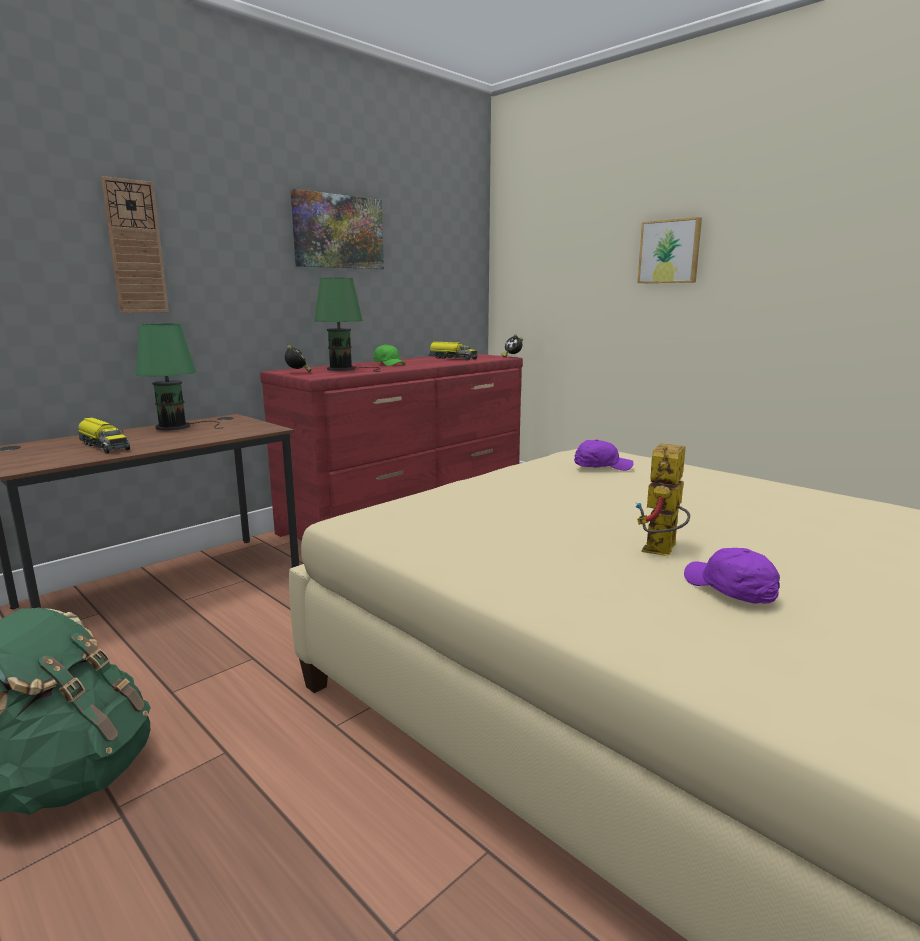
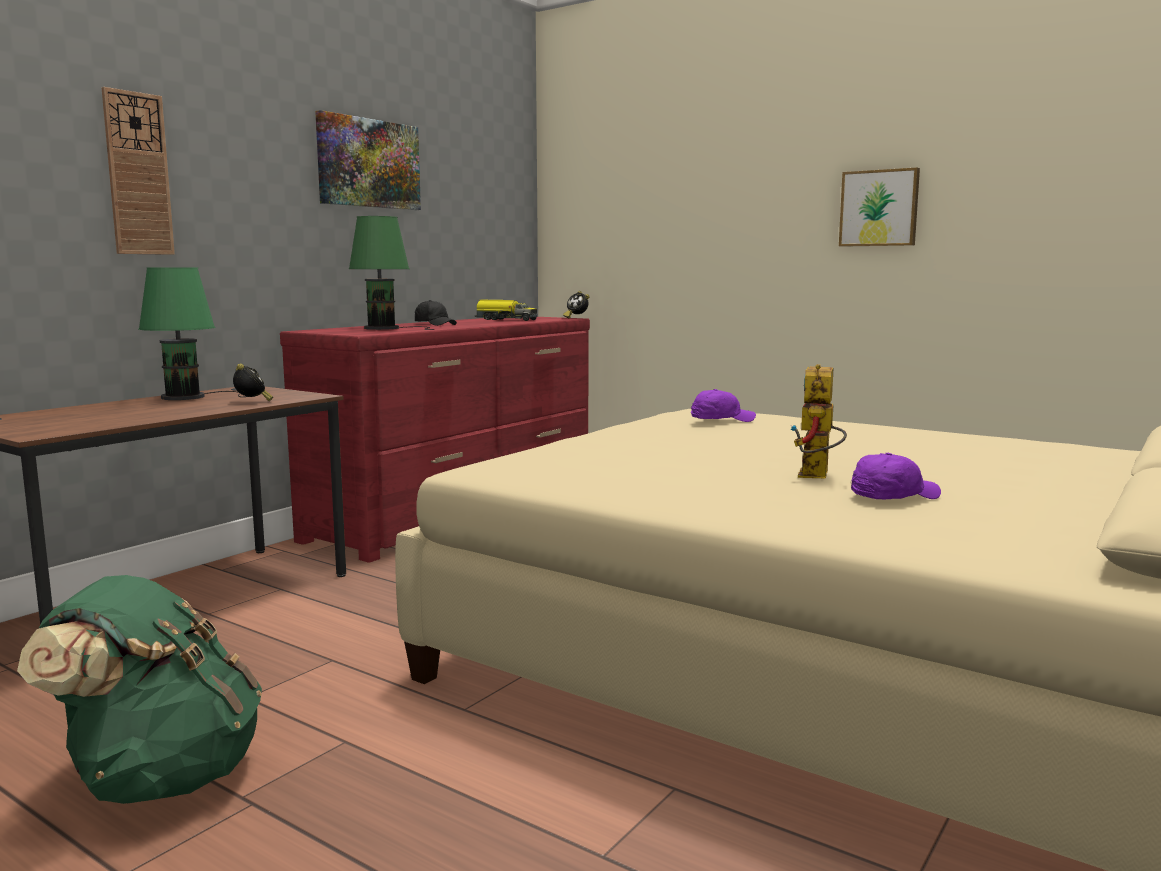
camera: 10 degrees left, 5 degrees down
(104, 446) = (116, 414): toy truck -> none
(297, 372) = (331, 331): alarm clock -> alarm clock (252, 402)
(389, 364) = (435, 324): green cap -> black cap
(670, 252) = (759, 193): picture -> picture (879, 208)
(729, 590) = (893, 497): purple cap -> purple cap turned 105 degrees clockwise

